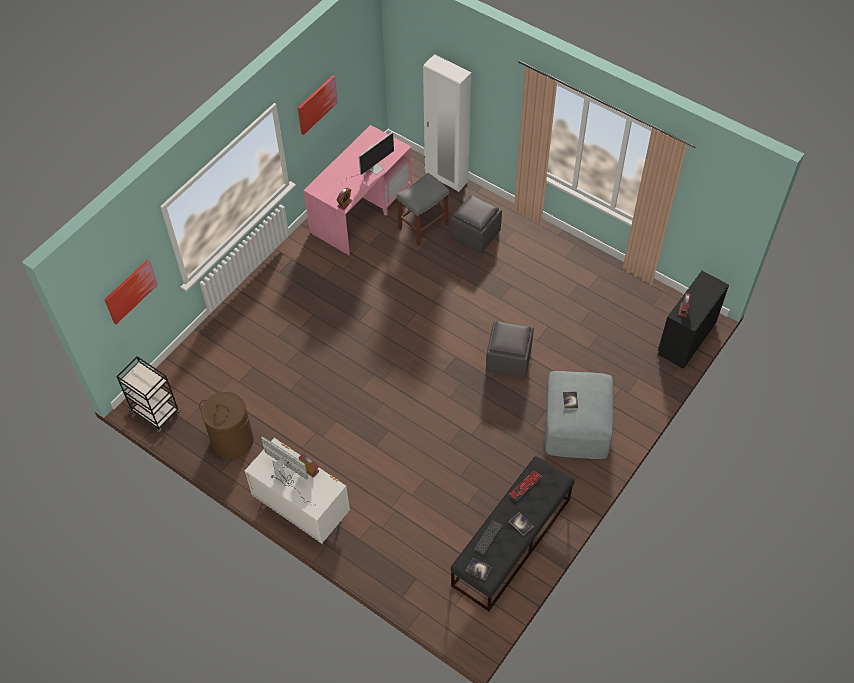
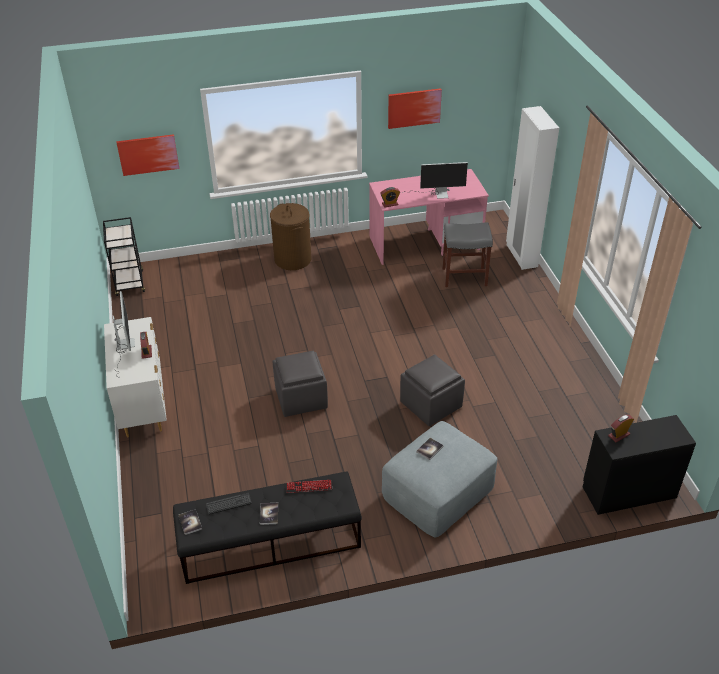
camera: 40 degrees right, 15 degrees down
(232, 441) = (155, 330): brown laundry basket -> brown laundry basket (292, 259)
(475, 235) = (502, 304): grey ottoman -> grey ottoman (300, 399)

